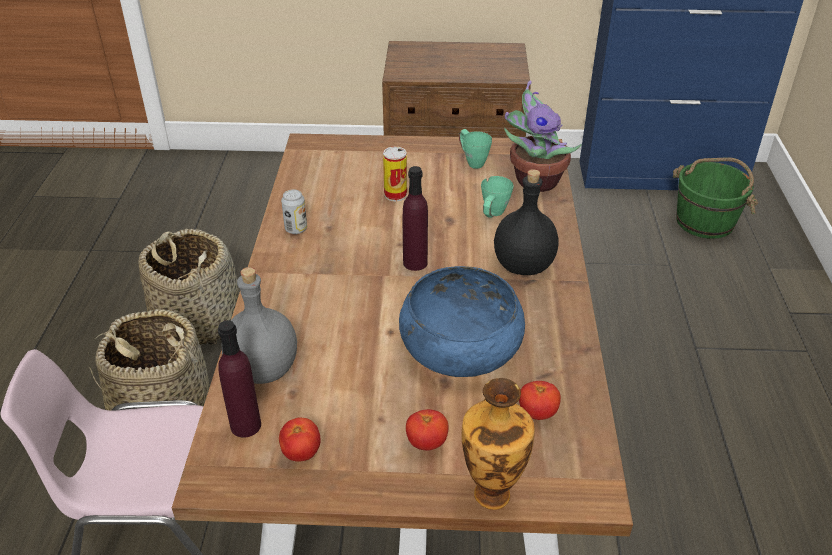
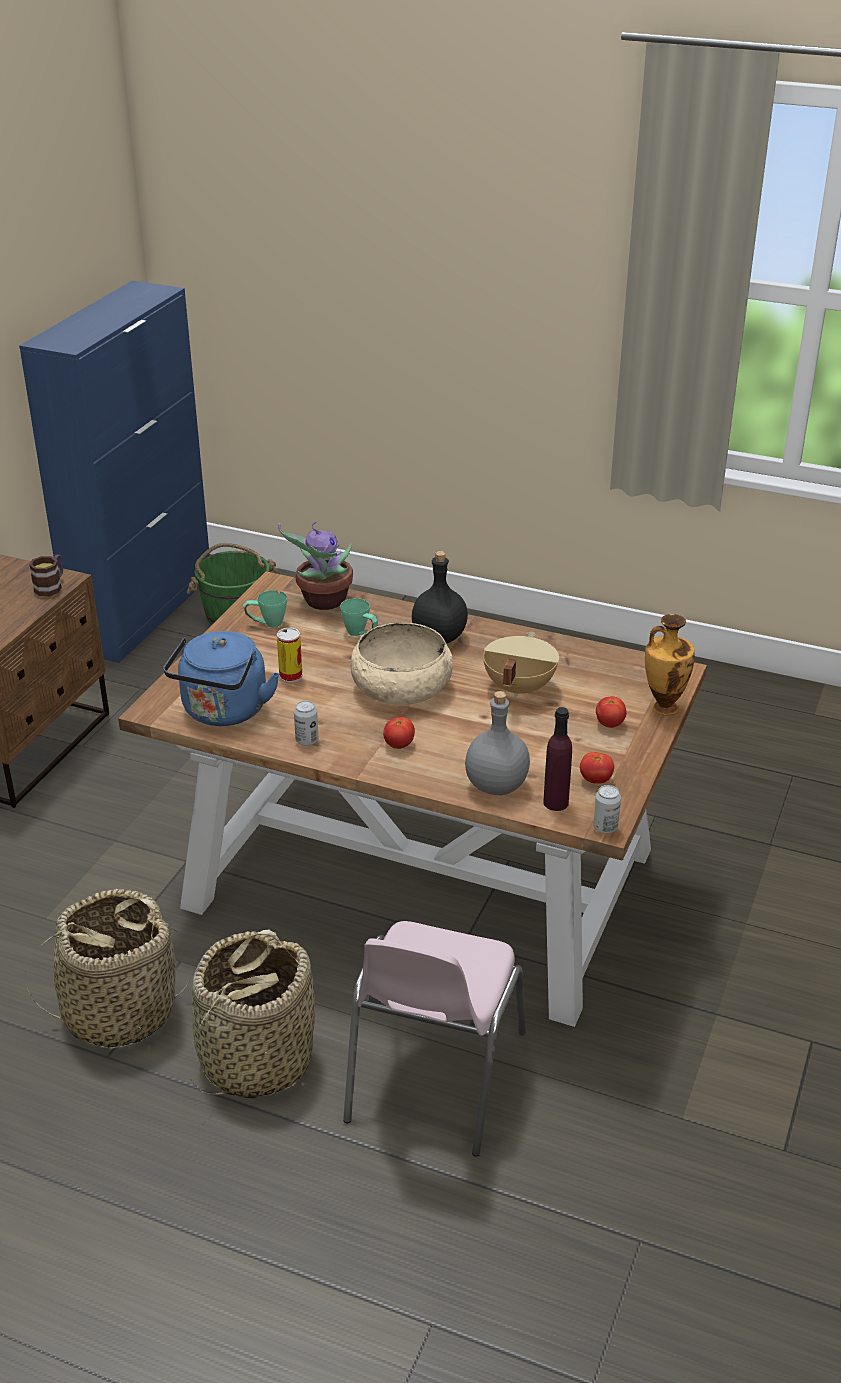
camera: 70 degrees left, 5 degrees down
(207, 480) = (605, 827): none -> can
(319, 176) = (223, 712): none -> blue kettle
(415, 262) = (402, 686): purple bottle -> beige bowl
(460, 345) = (517, 688): blue bowl -> beige cooking pot
(498, 74) = (51, 586): none -> mug
(537, 413) = (602, 673): tomato -> tomato (399, 745)

